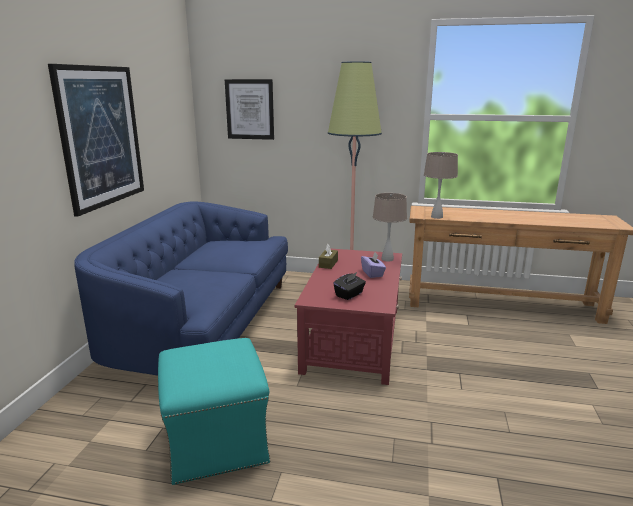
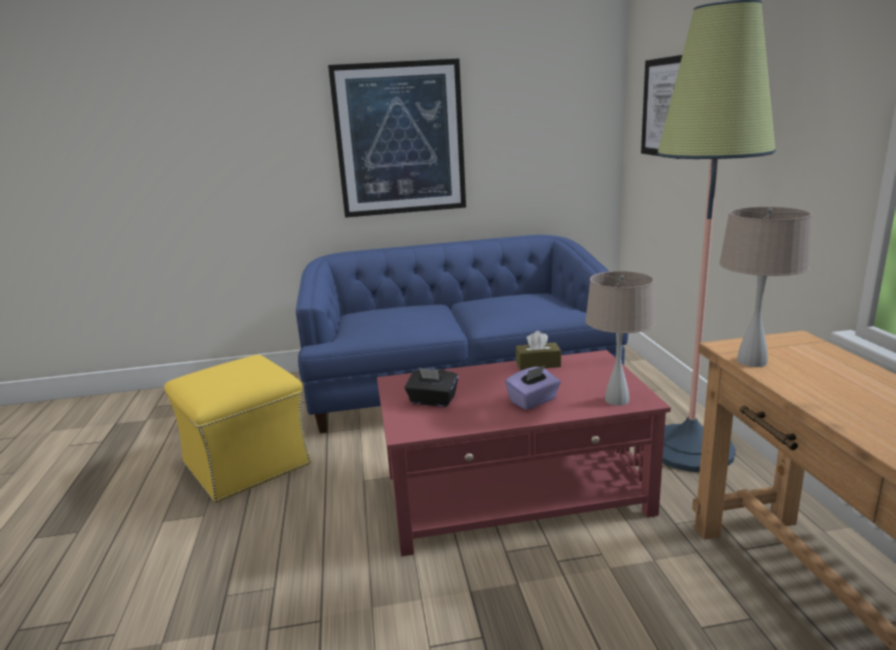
camera: 70 degrees right, 0 degrees up
(216, 441) = (248, 463): turquoise ottoman -> yellow ottoman

